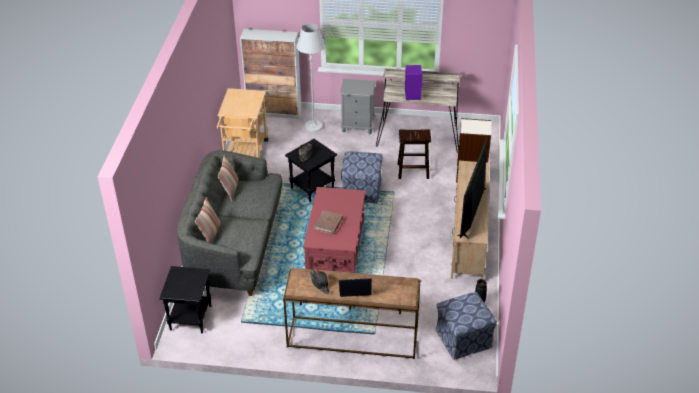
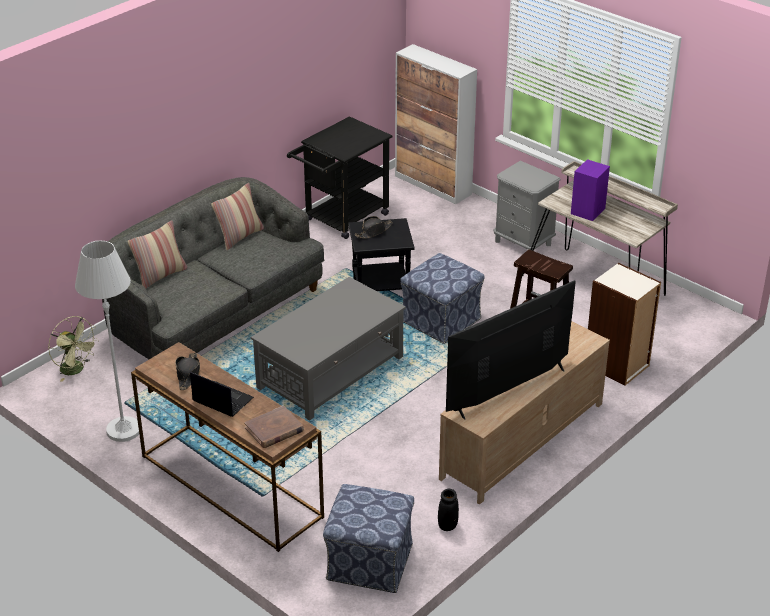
camera: 35 degrees right, 5 degrees down
(190, 317) = (76, 370): black side table -> green fan
(245, 154) = (341, 219): beige cart -> black cart
(313, 126) = (463, 220): white floor lamp -> white floor lamp (123, 430)
(328, 223) = (312, 325): brown book -> brown book (274, 430)
(336, 247) = (331, 372): red coffee table -> grey coffee table

